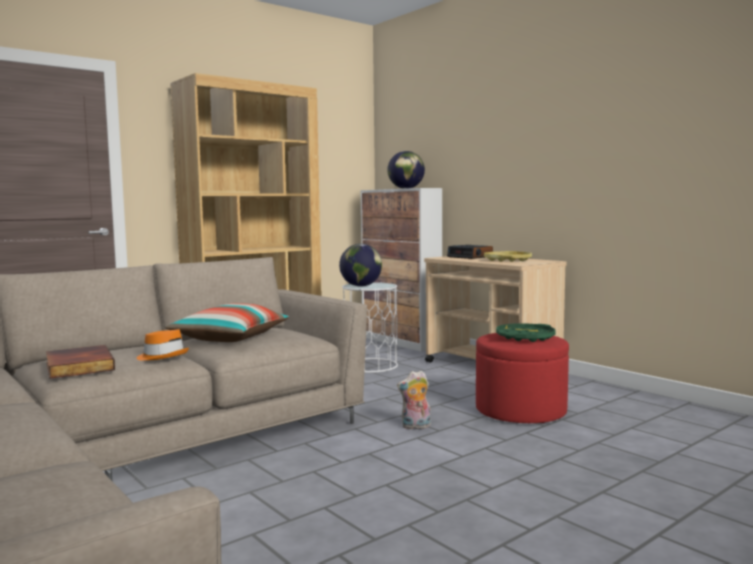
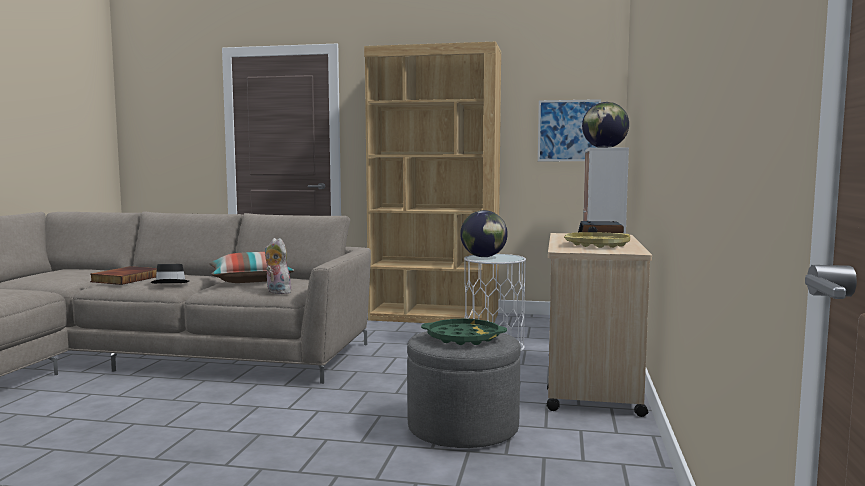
camera: 50 degrees right, 0 degrees up
(162, 356) = (171, 283): orange hat -> black hat
(338, 173) = (568, 130): none -> picture
(415, 427) = (345, 403): plush toy -> plush toy (276, 292)
(520, 411) = (463, 428): red ottoman -> grey ottoman

